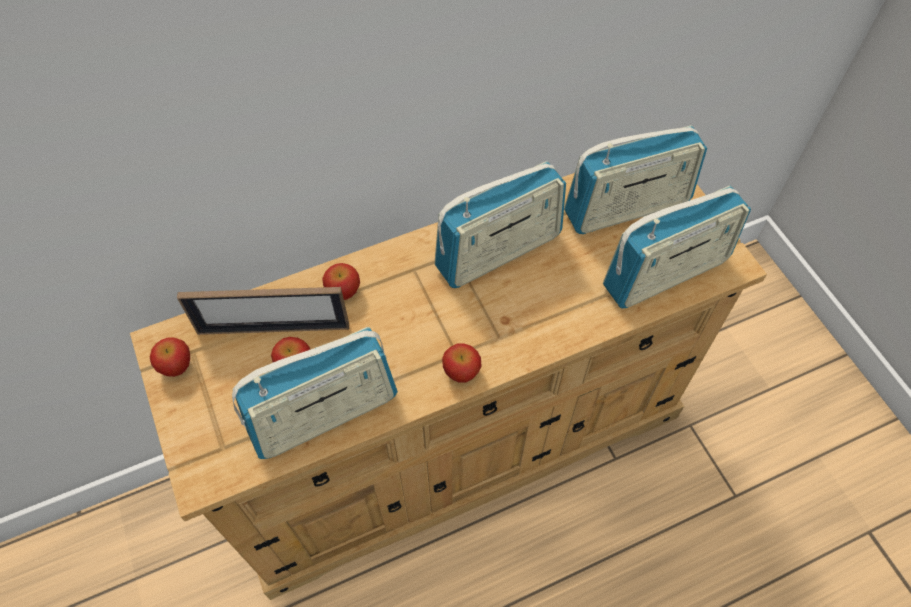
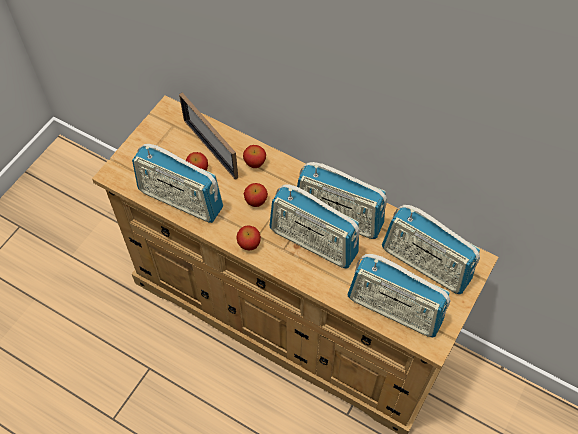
camera: 55 degrees right, 0 degrees up
(176, 366) = (161, 124): apple -> apple (256, 201)
(513, 299) = (313, 242): none -> radio

